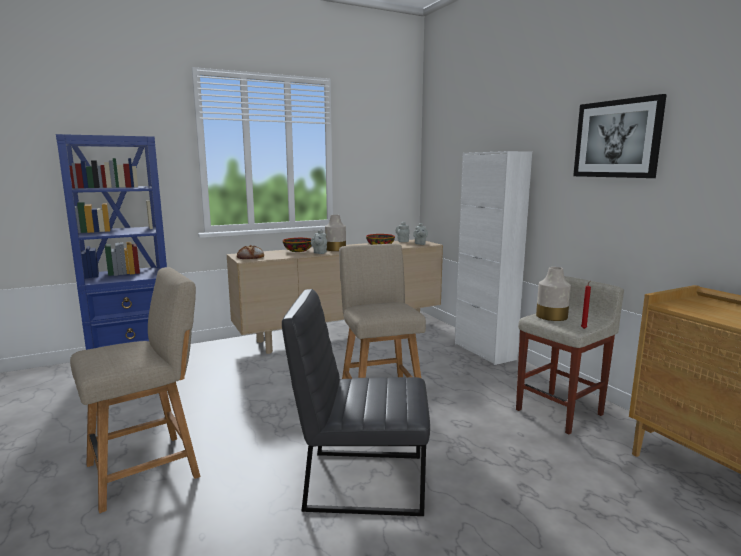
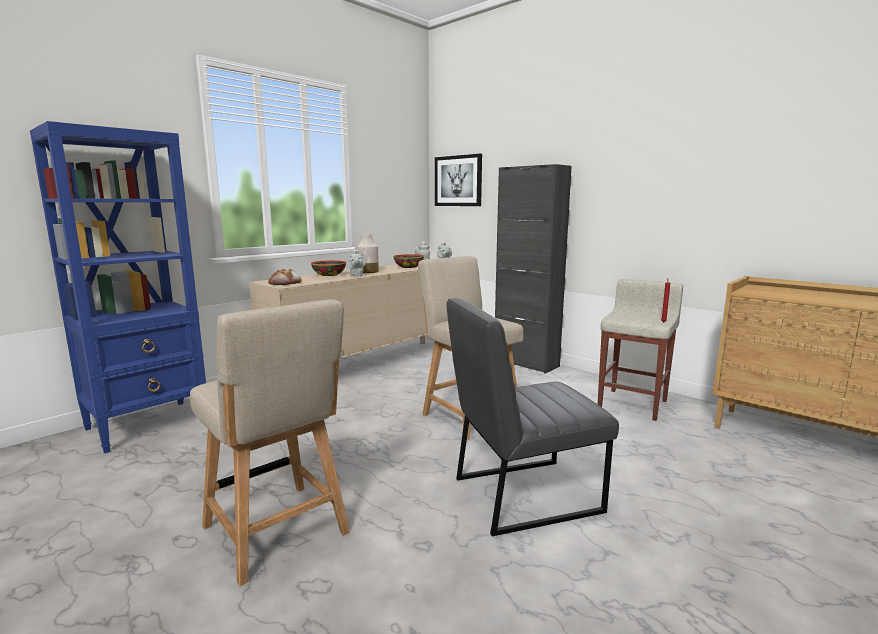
camera: 20 degrees left, 0 degrees up
(149, 468) = (278, 533): beige chair -> beige chair turned 105 degrees clockwise
(484, 351) = (526, 363): white cabinet -> black cabinet
(552, 316) = (626, 315): beige vase -> none
(617, 139) = (662, 152): picture -> picture (458, 181)

